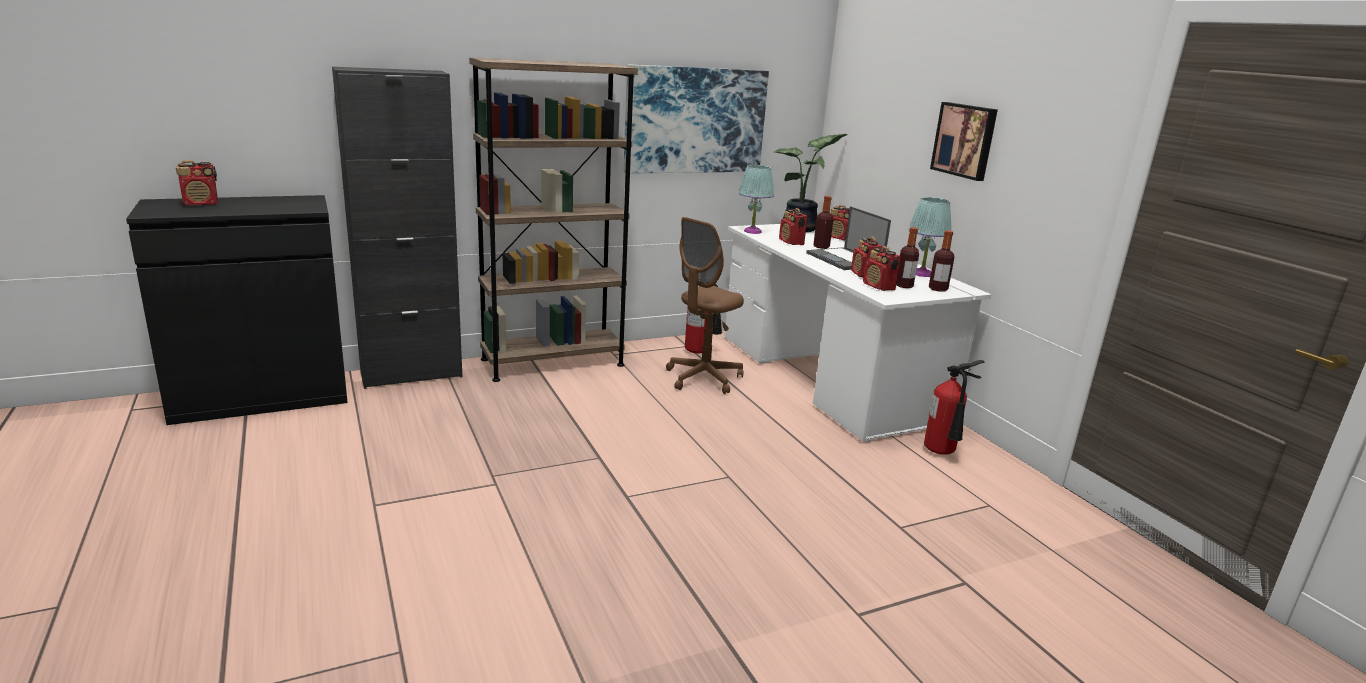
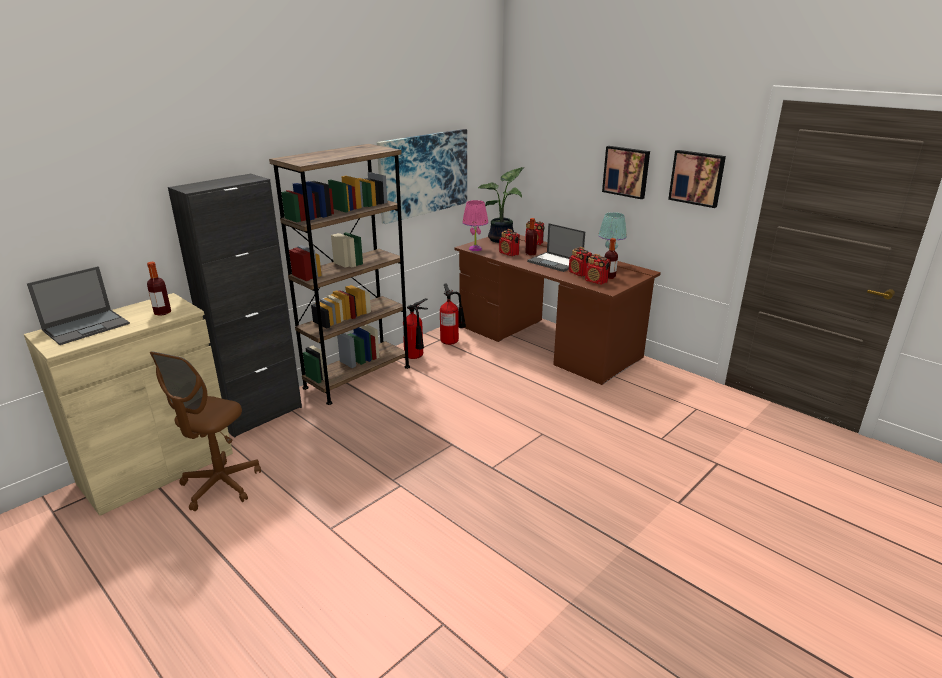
camera: 20 degrees left, 5 degrees up
(201, 204) = (87, 326): radio -> laptop
(261, 397) = (157, 468): black cabinet -> beige cabinet
(703, 378) = (470, 363): brown office chair -> brown office chair (221, 485)
(753, 231) = (475, 249): turquoise table lamp -> pink table lamp
(828, 378) = (547, 342): white desk -> brown desk
(938, 289) = (629, 275): bottle -> bottle (162, 312)
(942, 453) = (649, 380): fire extinguisher -> fire extinguisher (416, 357)
(1055, 150) = (697, 178): none -> picture

